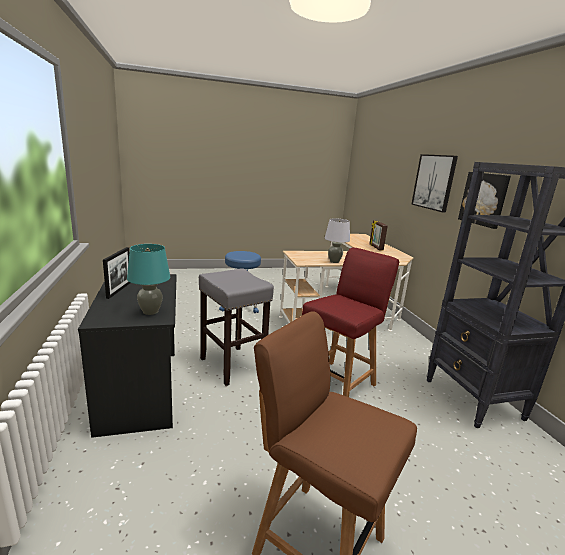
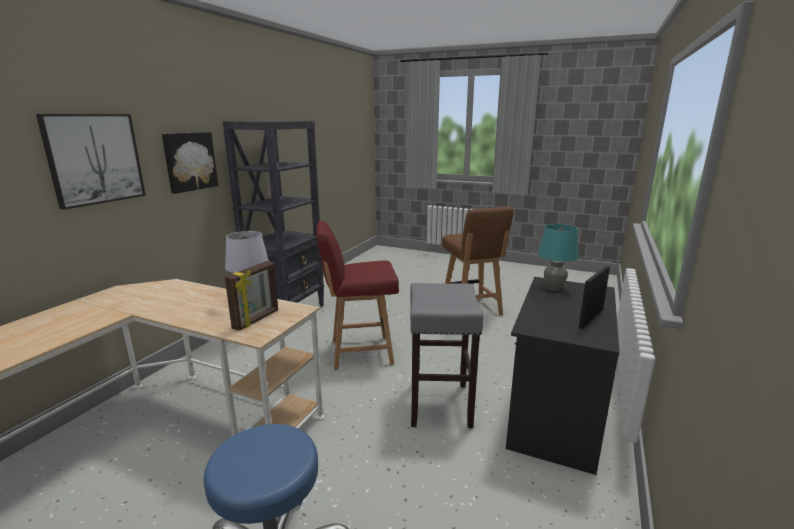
camera: 140 degrees left, 0 degrees up
(375, 247) = (75, 316): picture frame -> picture frame (256, 320)

